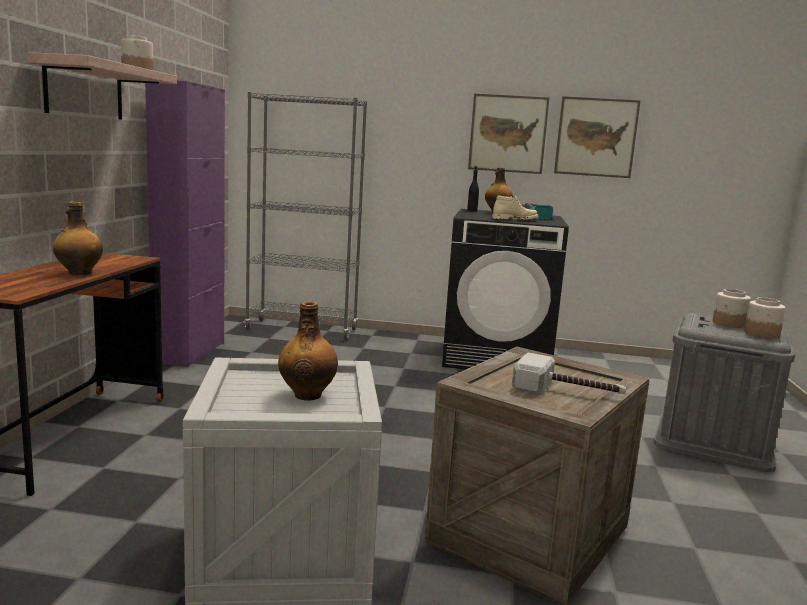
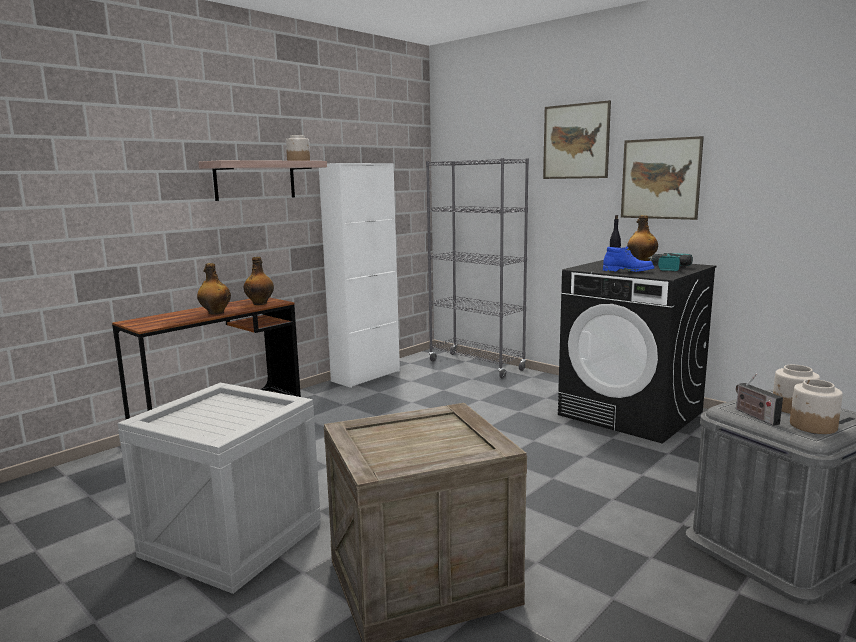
camera: 35 degrees right, 0 degrees up
(190, 352) = (366, 376): purple cabinet -> white cabinet
(307, 395) = (228, 419): bottle -> bottle (260, 303)
(514, 219) = (628, 271): beige boot -> blue boot
(568, 392) = (416, 451): hammer -> none
(596, 137) = (759, 175): picture -> picture (576, 141)
(720, 331) = (754, 416): none -> radio

